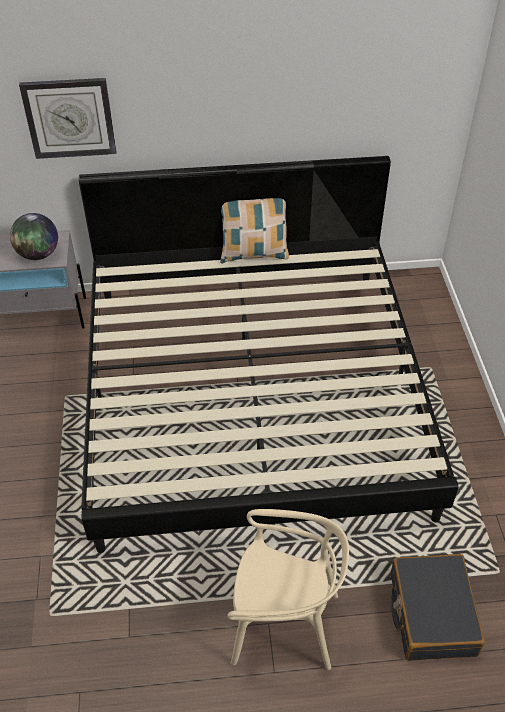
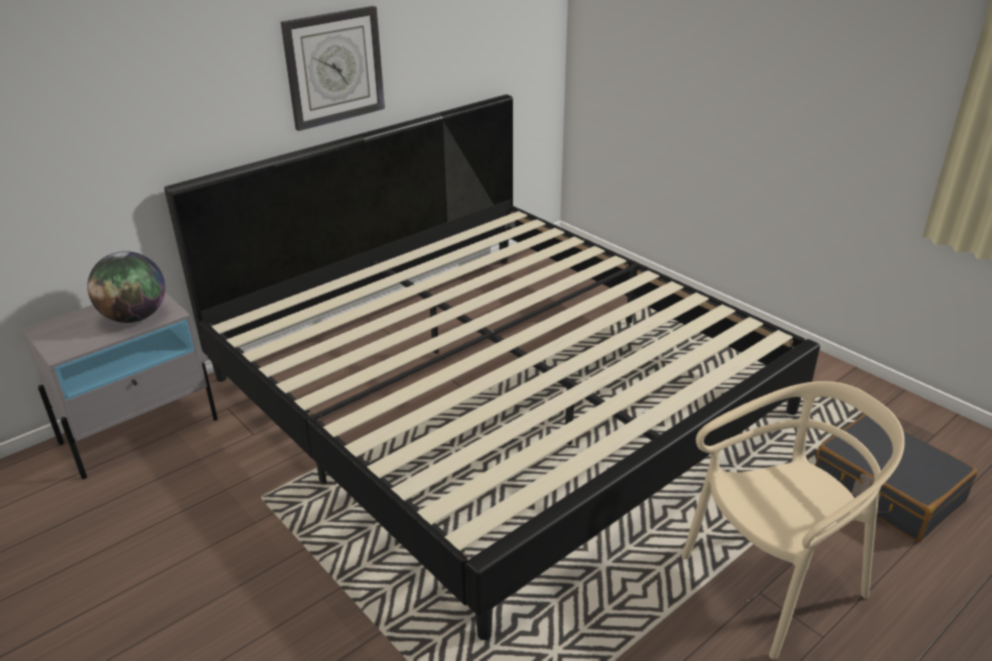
camera: 35 degrees left, 15 degrees down
(69, 118) = (140, 99): wall clock -> wall clock (334, 67)
(254, 254) = (396, 253): pillow -> none

